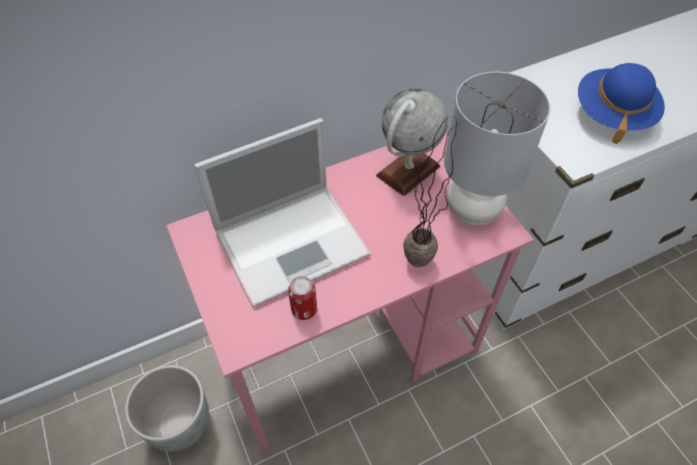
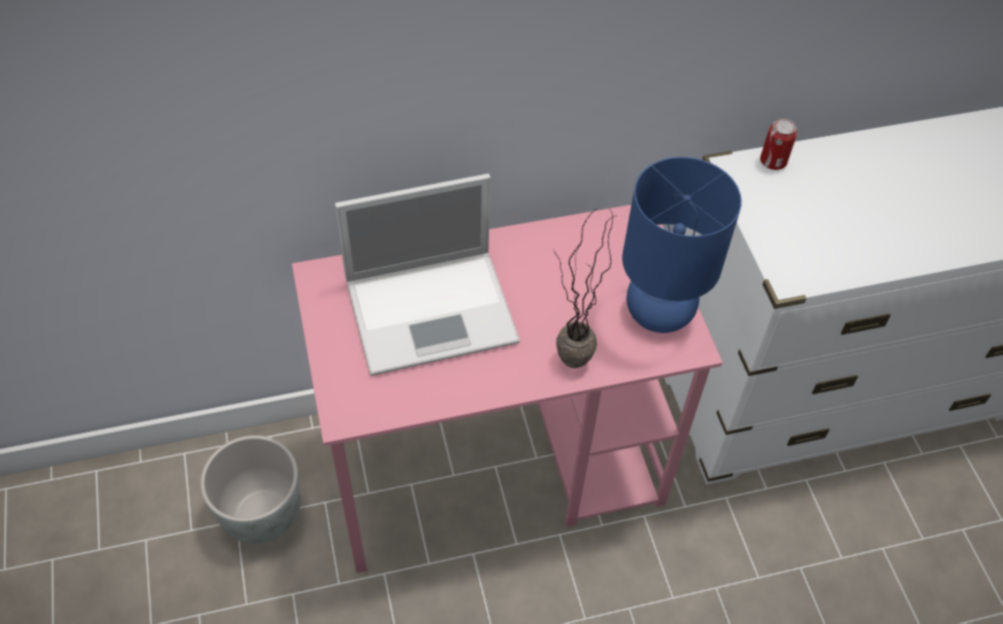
camera: 10 degrees right, 0 degrees up
(304, 309) = (427, 390): can -> can (773, 162)
(408, 171) = (594, 251): globe -> none
(473, 209) = (660, 313): grey table lamp -> blue table lamp
(612, 114) = (859, 227): blue hat -> none

